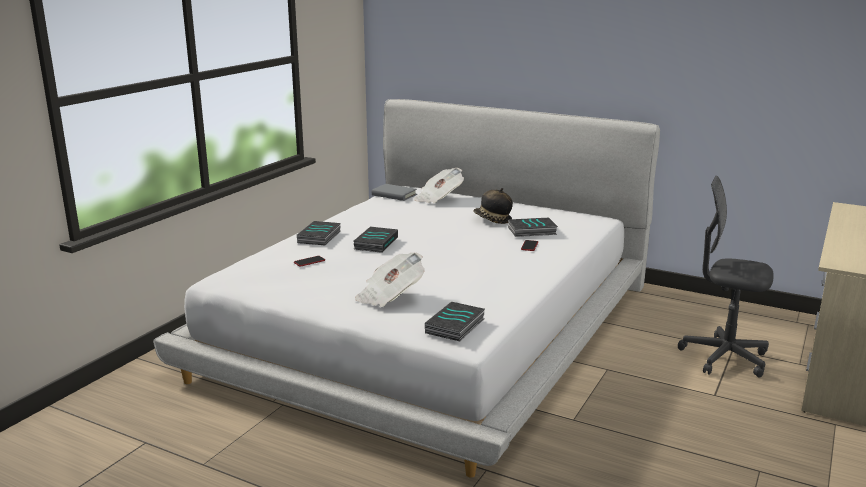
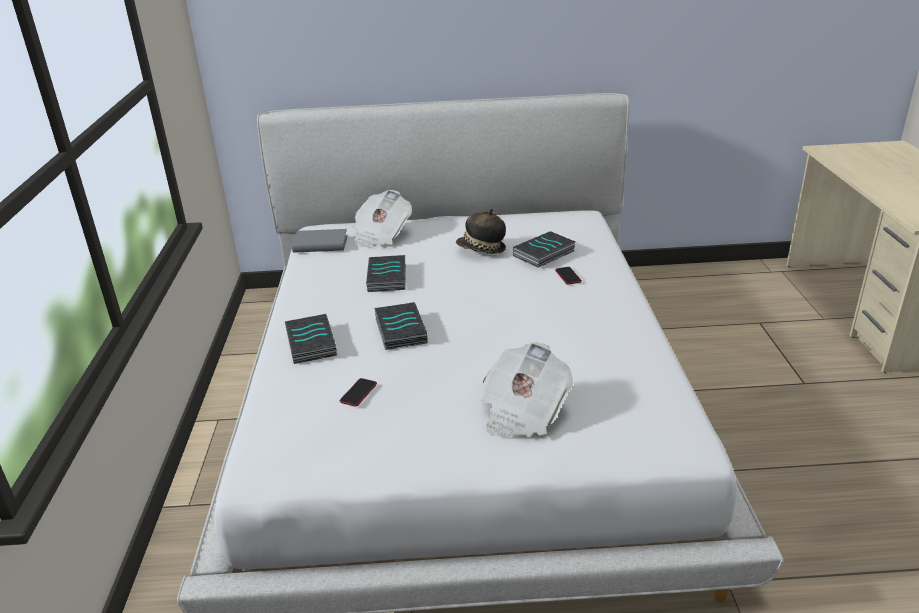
camera: 30 degrees left, 10 degrees up
(456, 326) = (653, 429): book -> book (388, 278)
(724, 357) = (763, 335): grey office chair -> none

